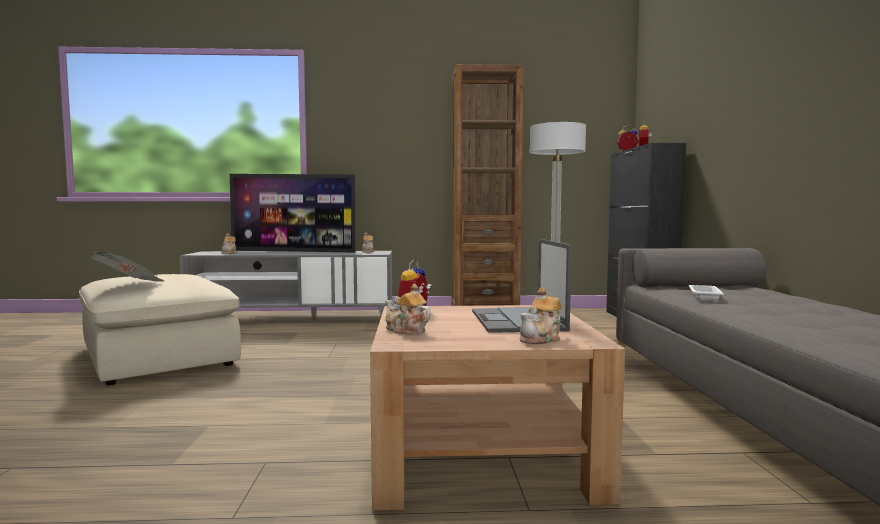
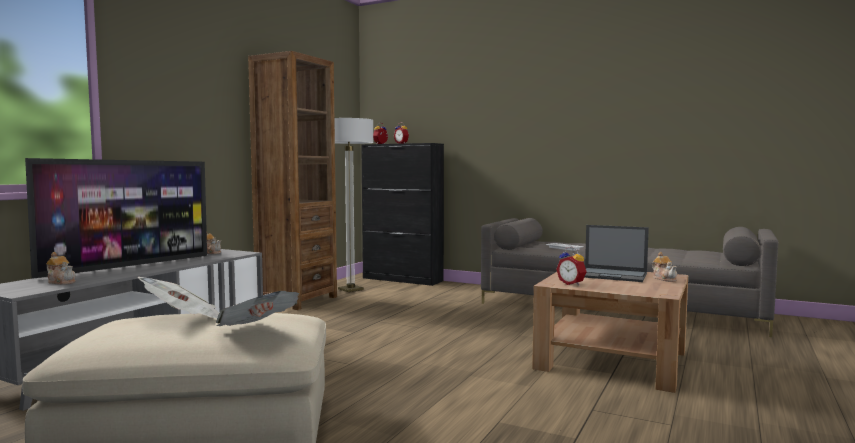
camera: 60 degrees left, 0 degrees up
(165, 275) = (184, 319): none -> newspaper
(405, 330) = (627, 290): teapot -> none

